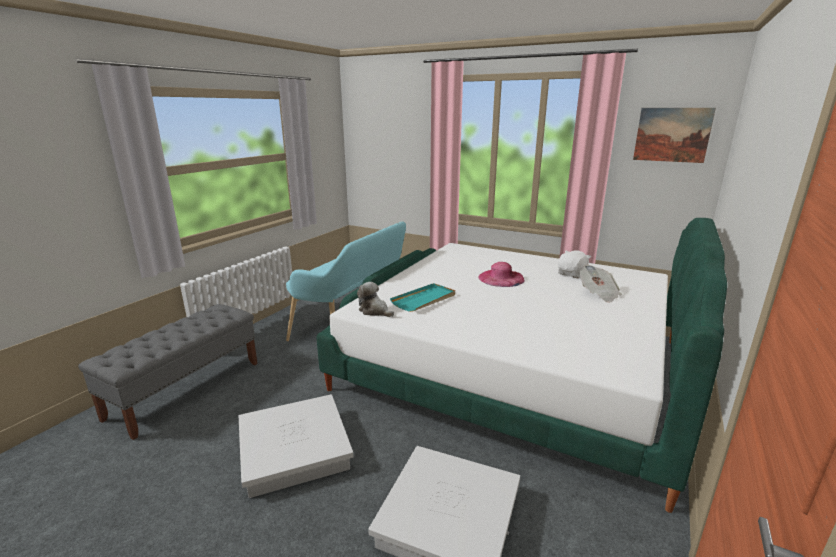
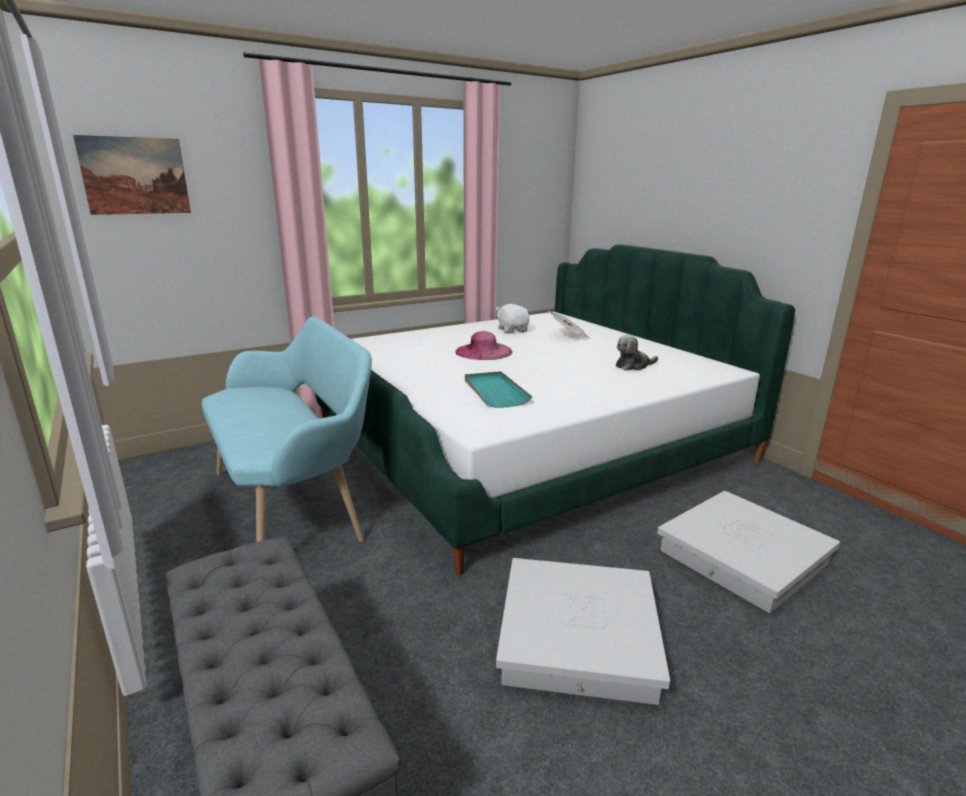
camera: 60 degrees left, 0 degrees up
(375, 311) = (496, 421): plush toy -> plush toy (633, 366)
(672, 135) = (536, 174): picture -> picture (135, 176)

